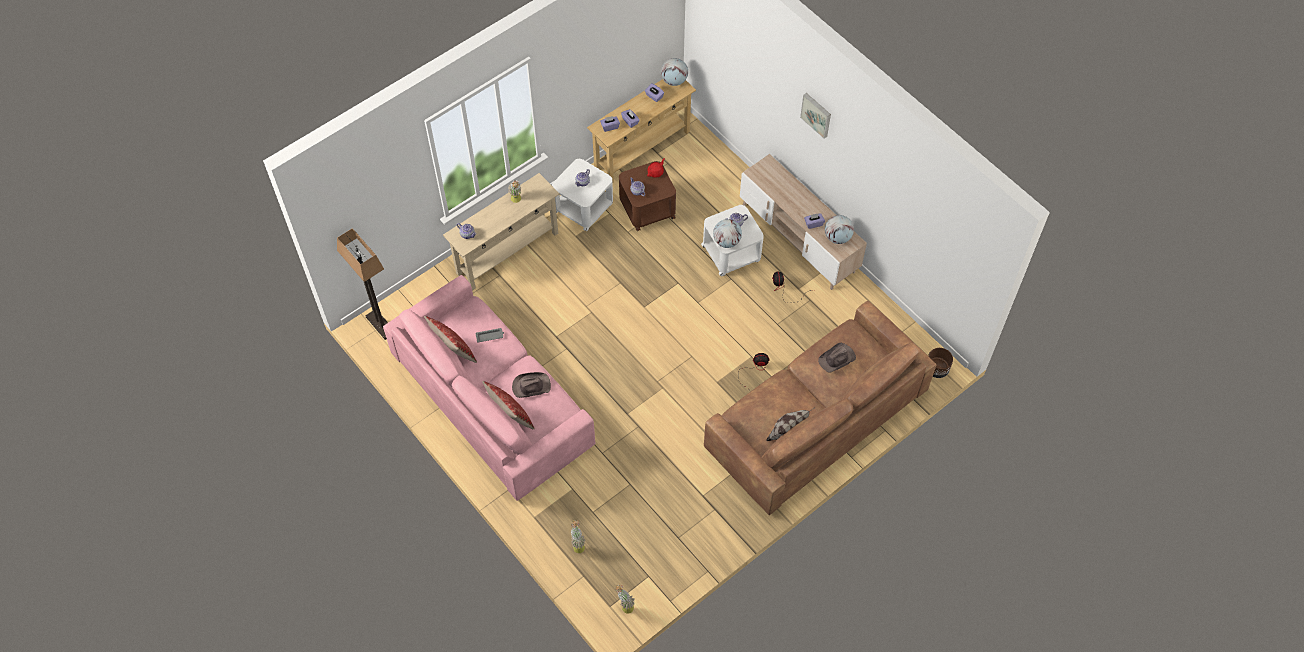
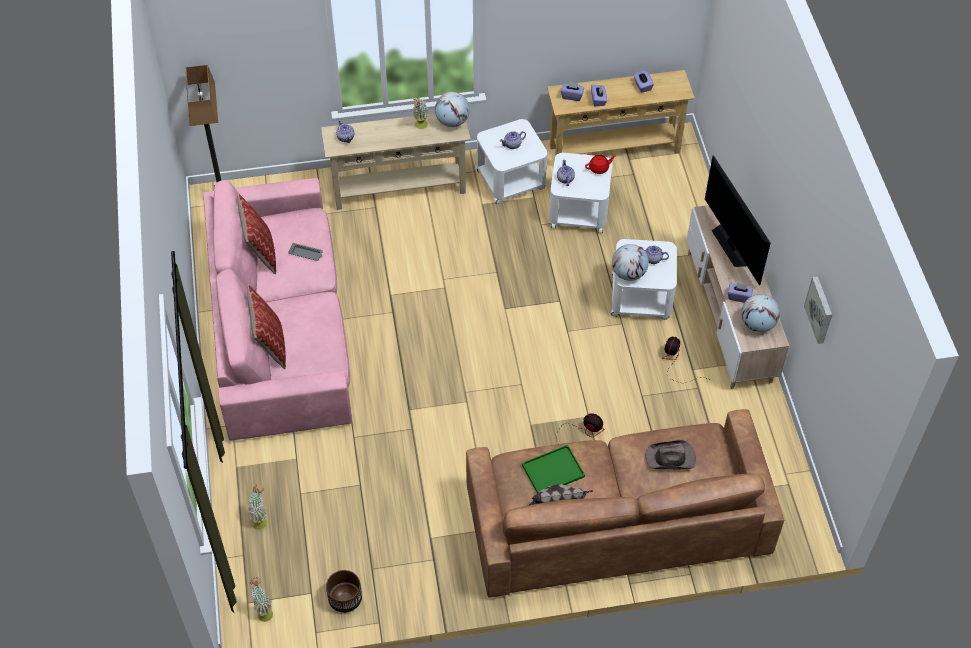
camera: 30 degrees right, 5 degrees down
(531, 386) = (311, 323): brown hat -> none
(647, 208) = (579, 209): brown side table -> white side table
(674, 81) = (676, 79): globe -> globe (452, 121)
(767, 407) = (552, 471): none -> green tray
(786, 188) = (732, 245): none -> television
(816, 114) = (782, 155): picture -> picture (820, 309)
(936, 369) = (800, 536): brown planter -> brown planter (345, 599)

